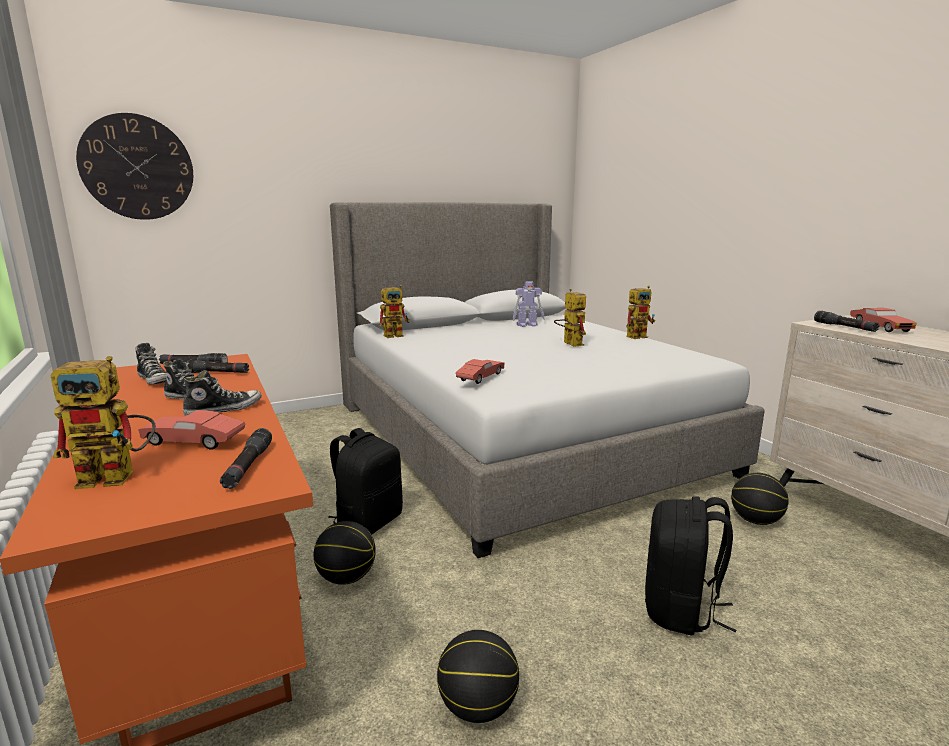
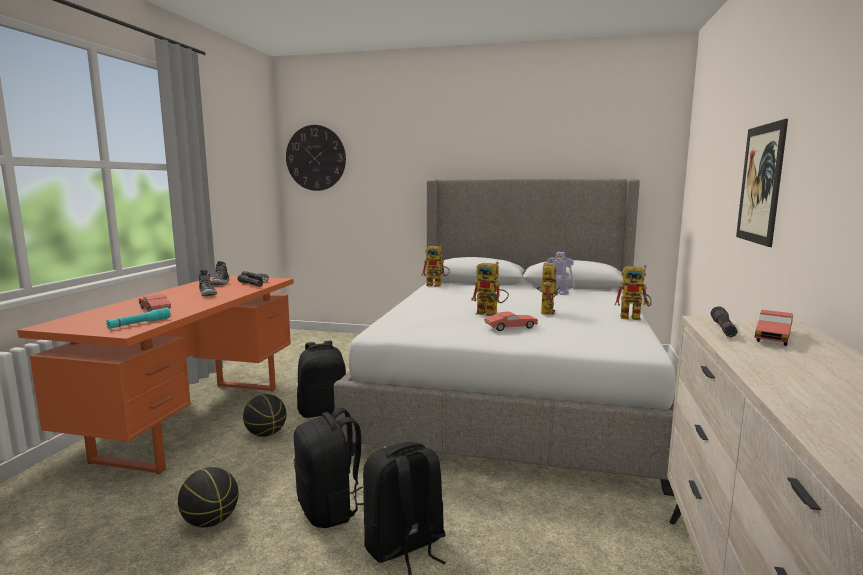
camera: 40 degrees right, 5 degrees down
(119, 476) = (102, 316): toy robot -> toy robot (491, 314)
(224, 409) = (202, 301): shoe -> none
(248, 466) = (139, 323): black flashlight -> turquoise flashlight
(481, 378) = (396, 318): red toy car -> red toy car (510, 328)
(567, 616) = (330, 509): none -> black backpack
(744, 208) = (760, 184): none -> picture
(755, 521) = (605, 529): basketball -> none

